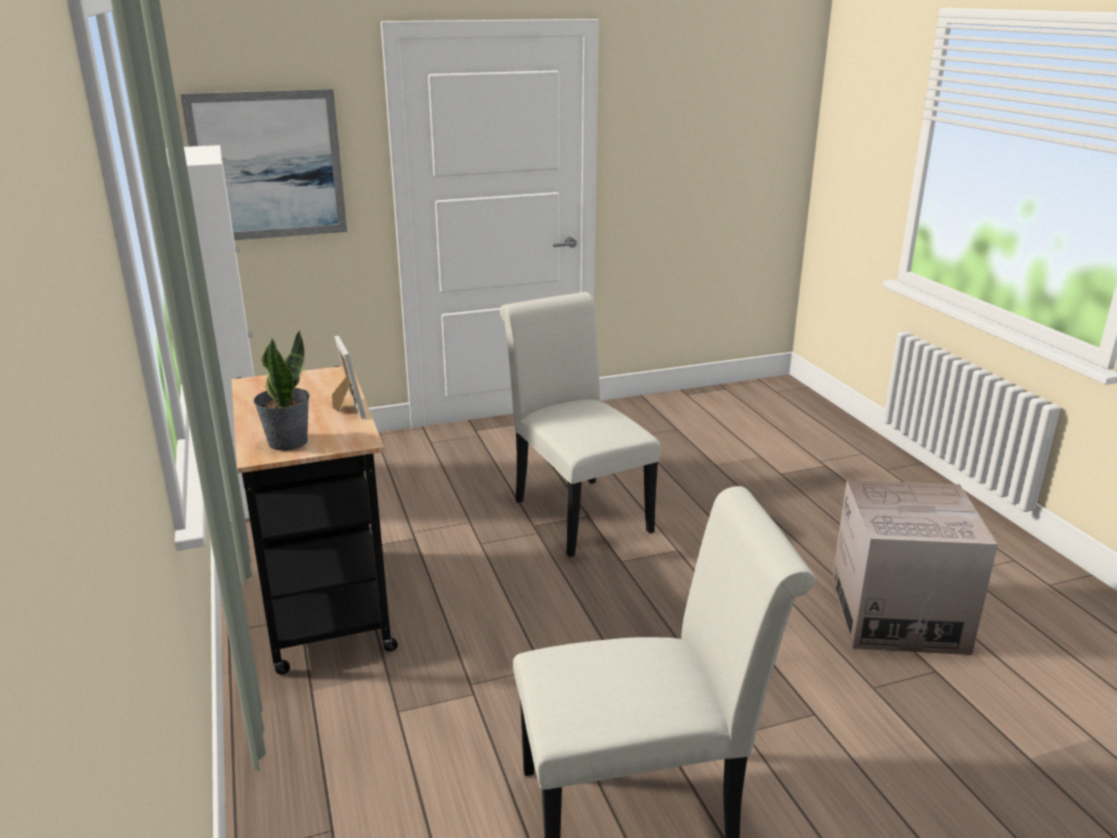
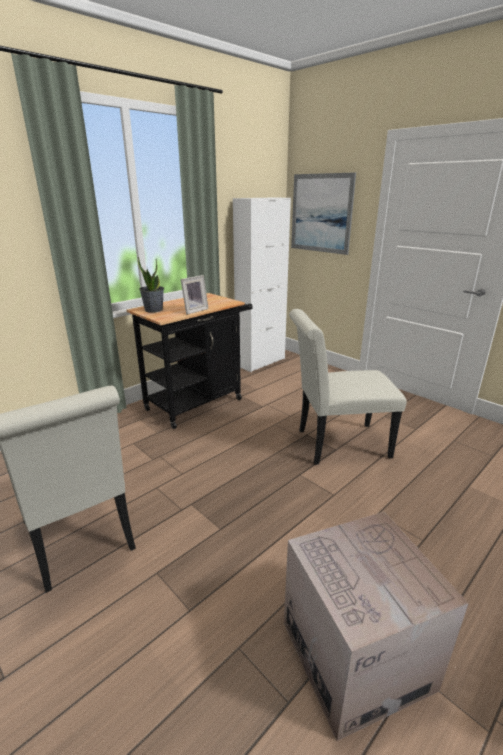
camera: 65 degrees right, 0 degrees up
(577, 511) = (336, 444): white chair -> white chair turned 135 degrees counterclockwise

